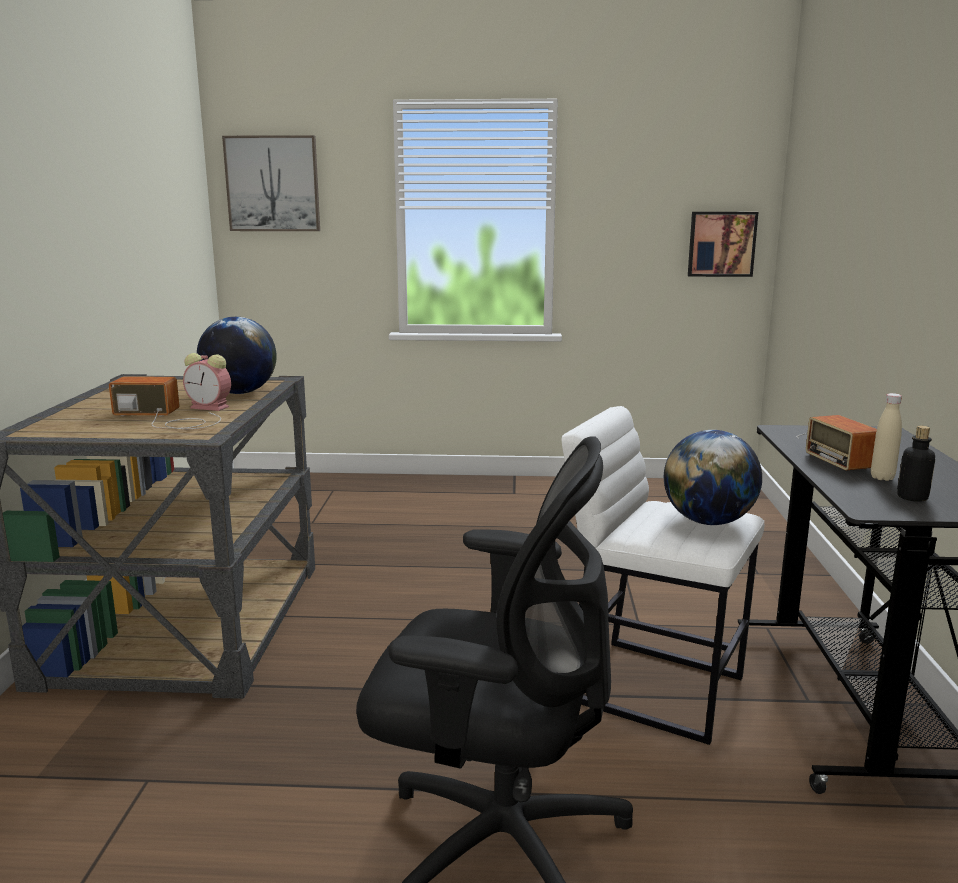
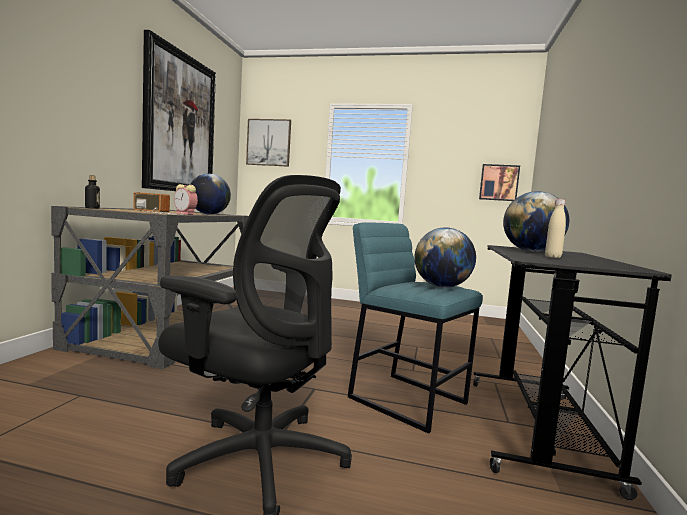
camera: 10 degrees right, 10 degrees down
(119, 191) = (180, 124): none -> picture
(651, 687) = (405, 399): white stool -> blue stool
(837, 450) = (531, 251): radio -> globe
(912, 497) = (568, 261): bottle -> bottle (92, 208)

